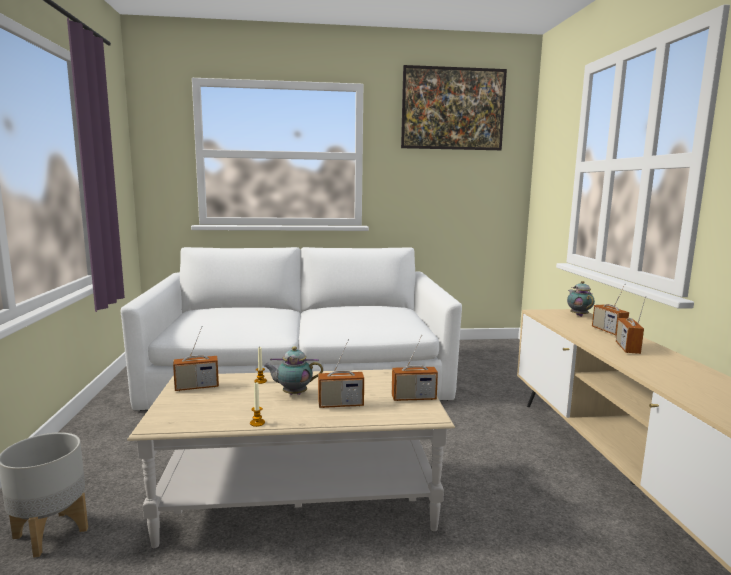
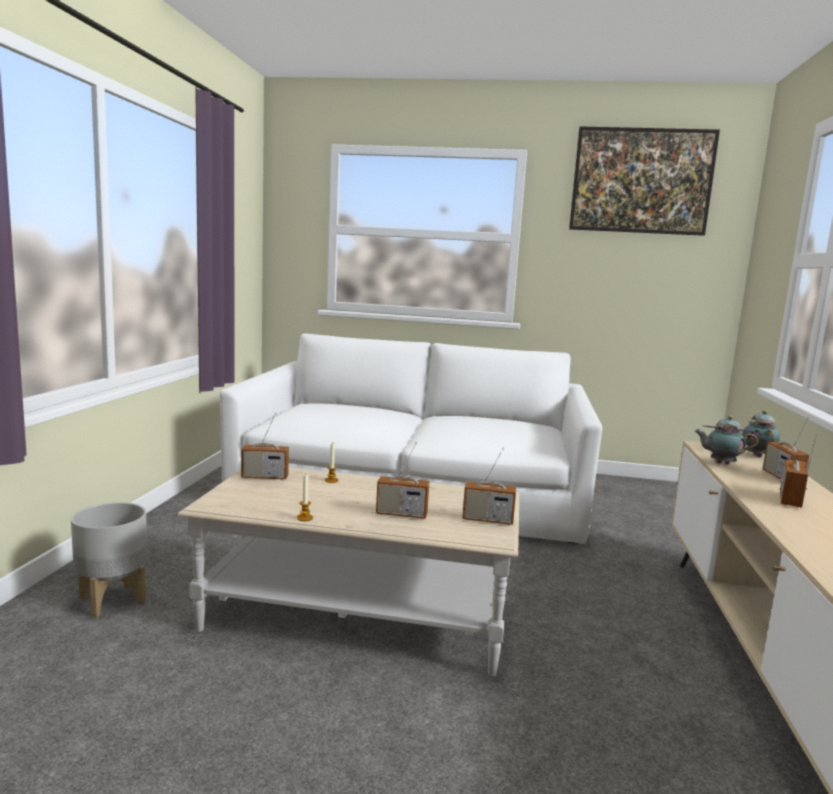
camera: 15 degrees right, 0 degrees up
(293, 394) = (357, 497): teapot -> teapot (720, 463)

